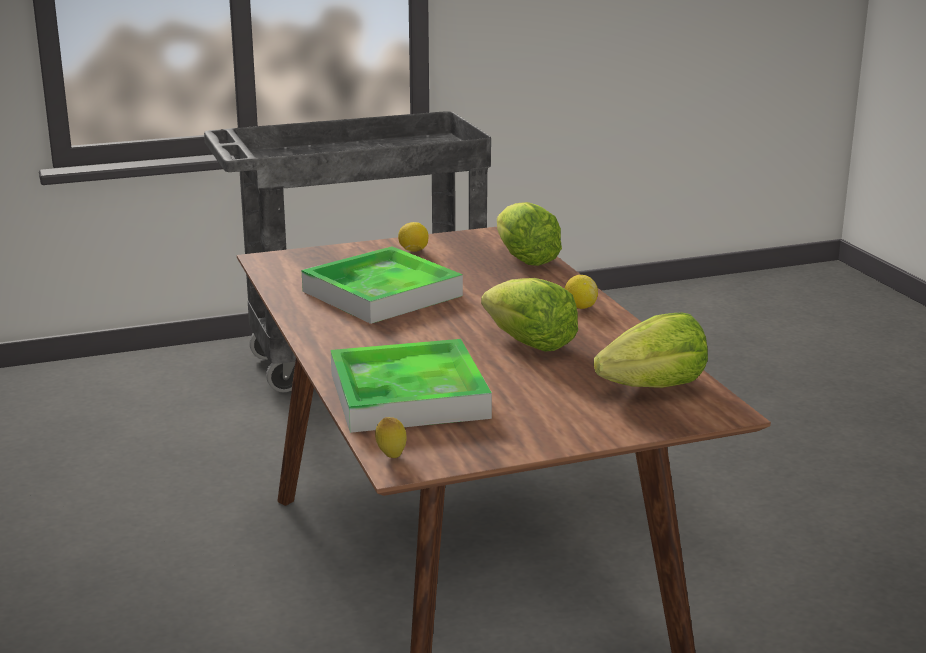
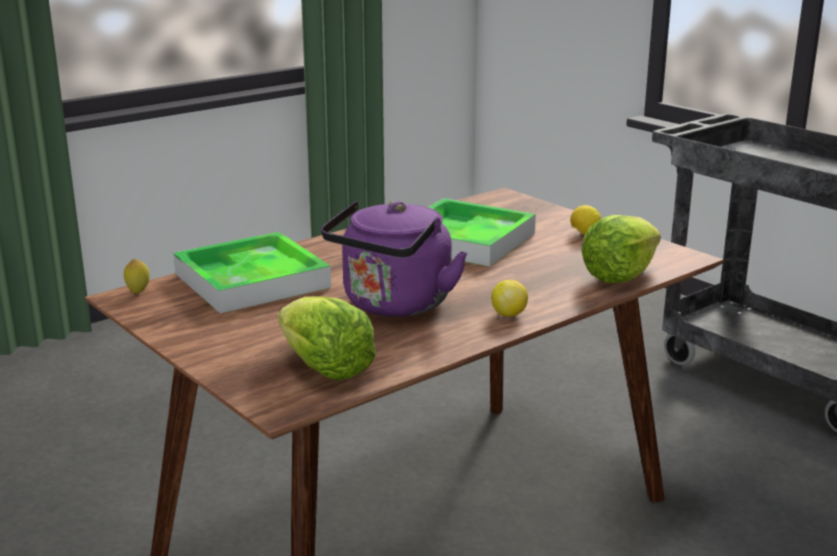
camera: 70 degrees right, 0 degrees up
(529, 343) = (394, 305): lettuce -> purple kettle

